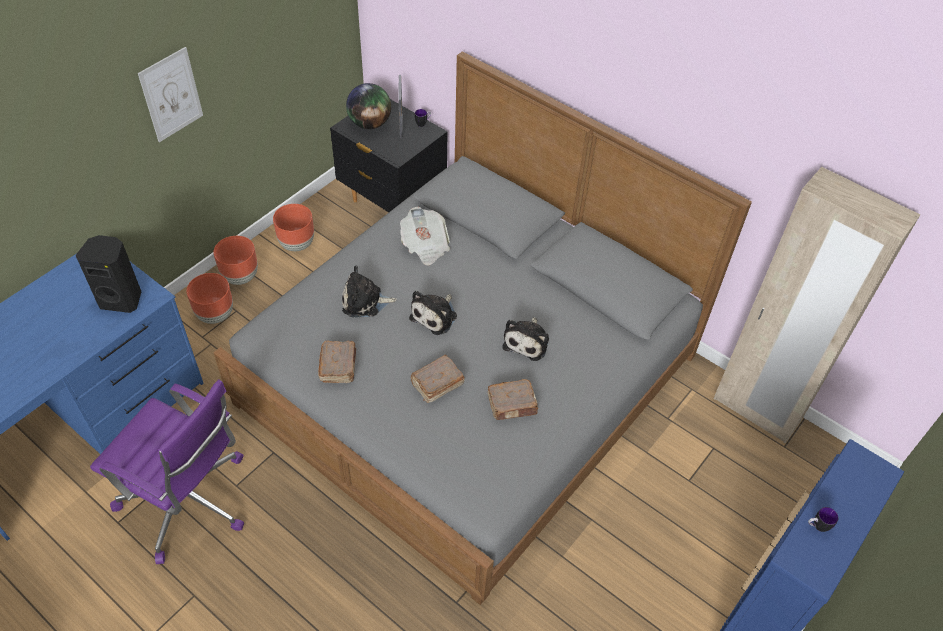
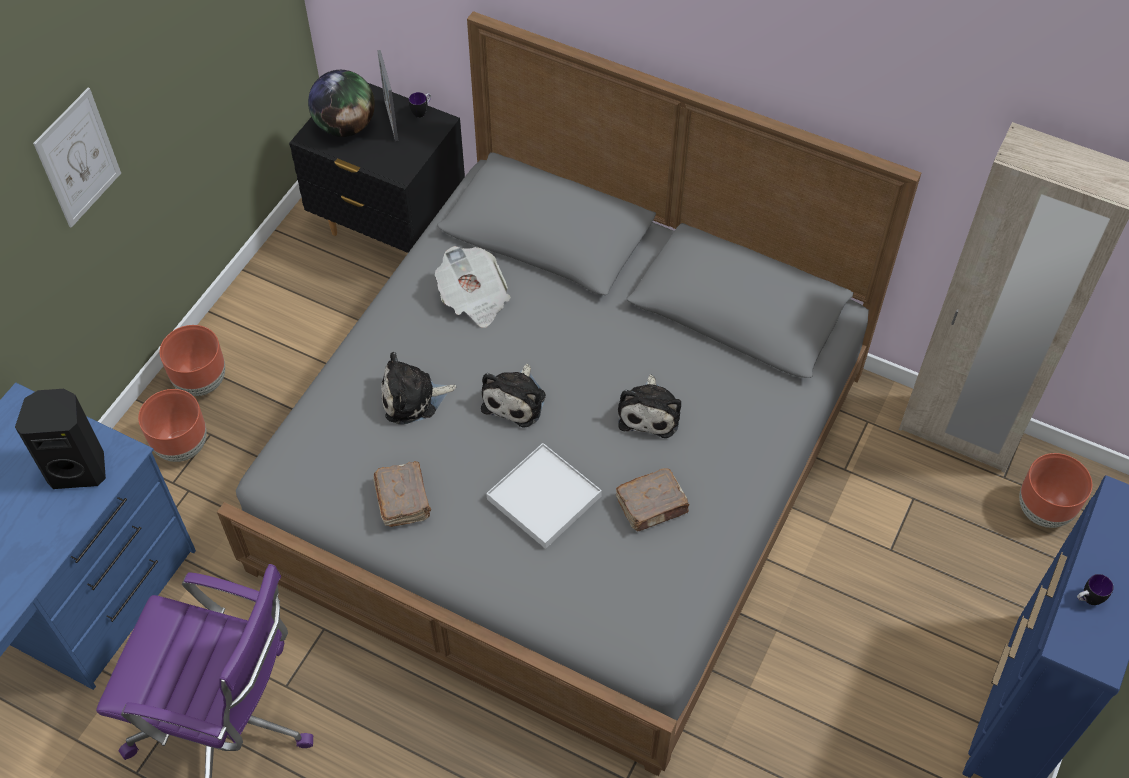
camera: 10 degrees left, 5 degrees up
(296, 244) = (268, 316): brown planter -> brown planter (1043, 511)
(436, 384) = (543, 498): brown book -> white tray

